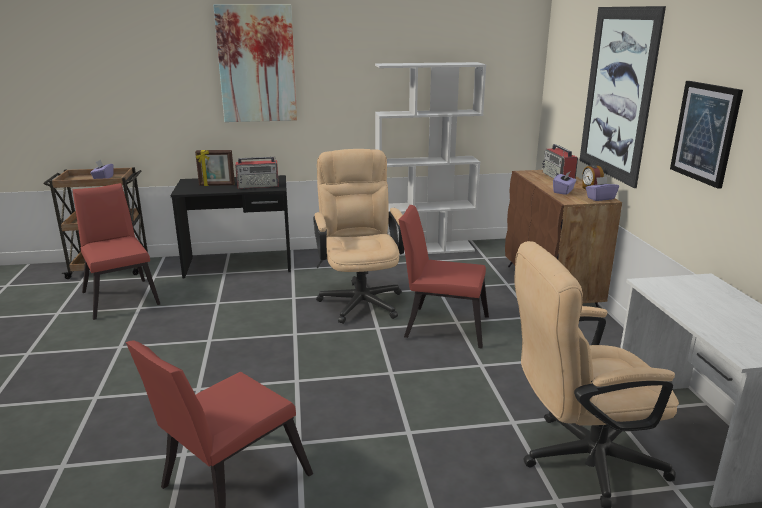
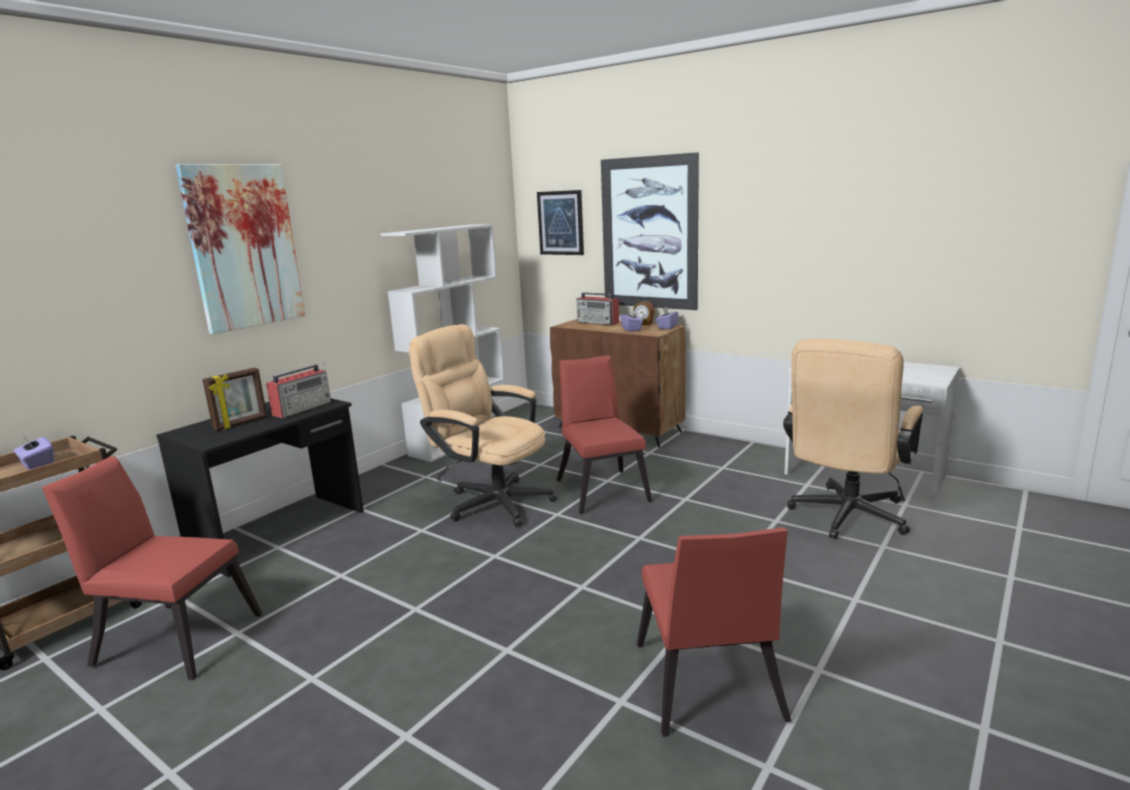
camera: 45 degrees left, 5 degrees down
(441, 325) = (601, 488): red chair -> red chair turned 105 degrees clockwise
(705, 132) = (774, 246): picture -> picture (561, 223)

